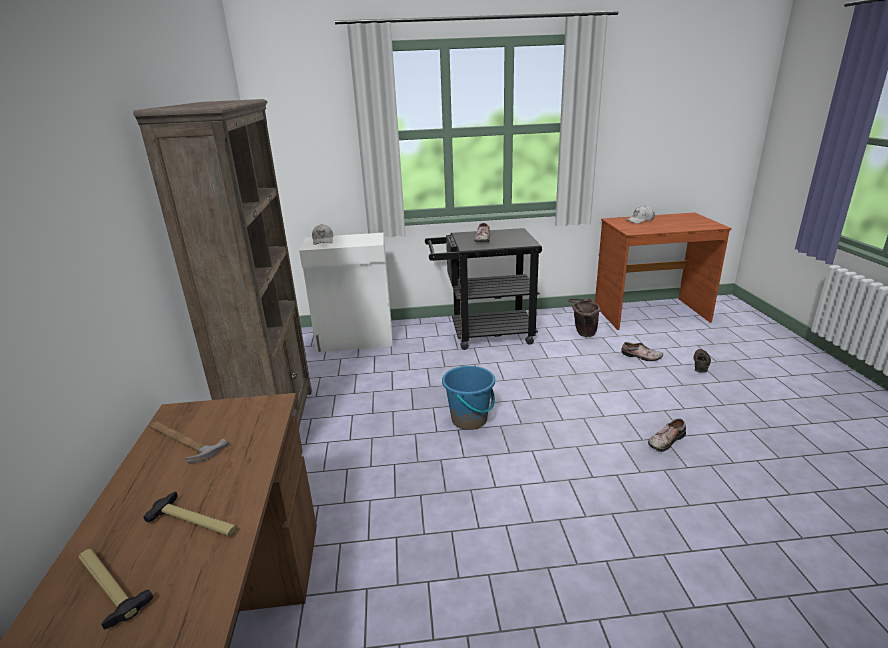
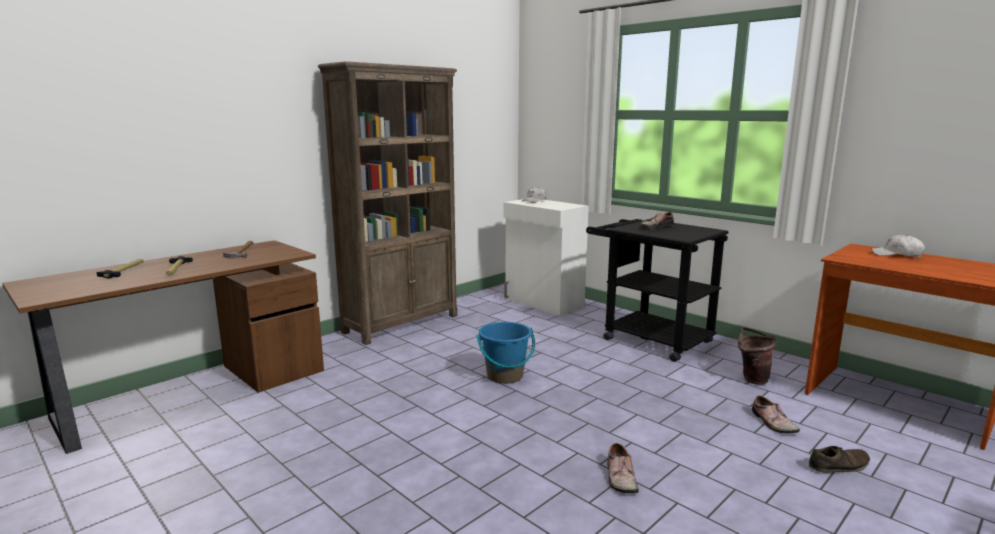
camera: 50 degrees right, 10 degrees down
(665, 440) = (619, 477): shoe -> shoe turned 105 degrees counterclockwise

